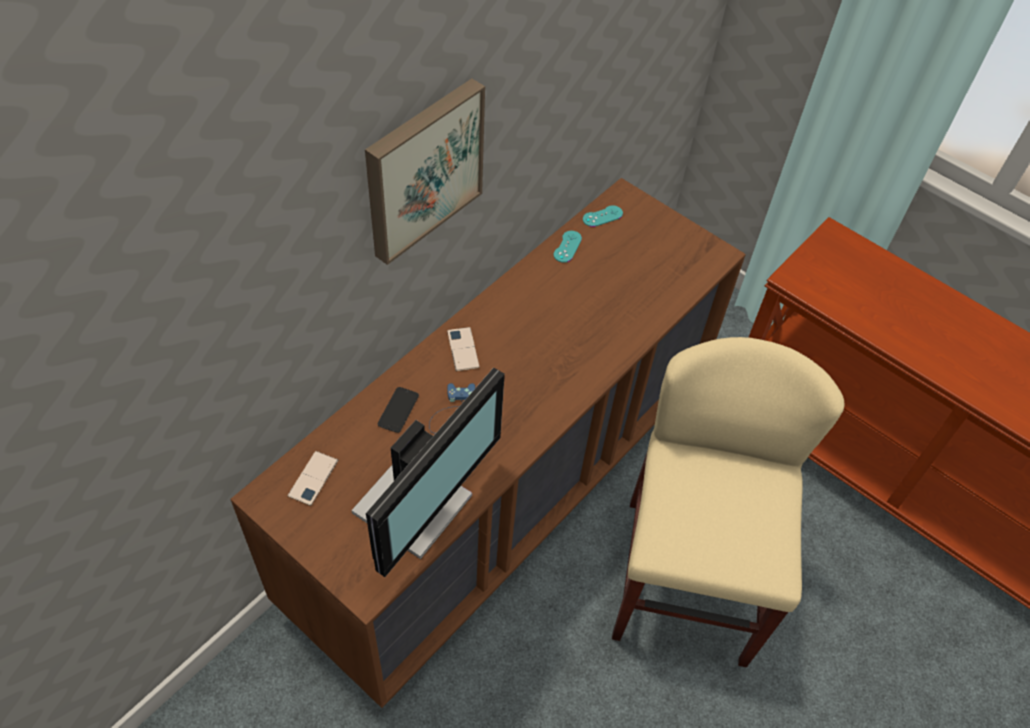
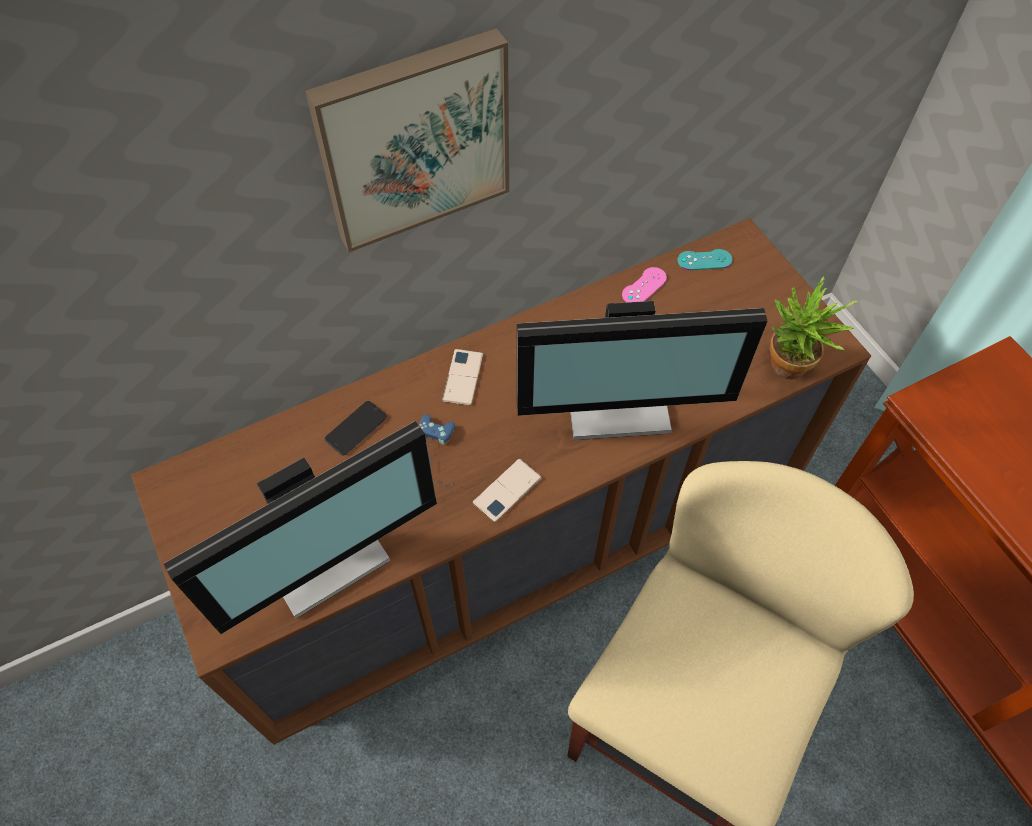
camera: 25 degrees right, 5 degrees up
(313, 478) = (226, 480): phone -> phone (507, 490)
(567, 246) = (644, 286): turquoise game controller -> pink game controller
(585, 333) = (618, 400): none -> monitor
(694, 280) = (786, 371): none -> potted plant

